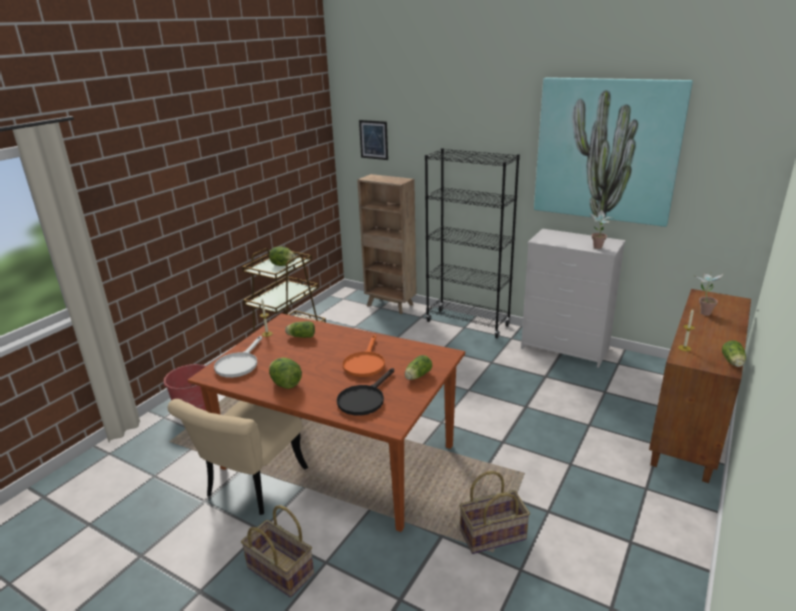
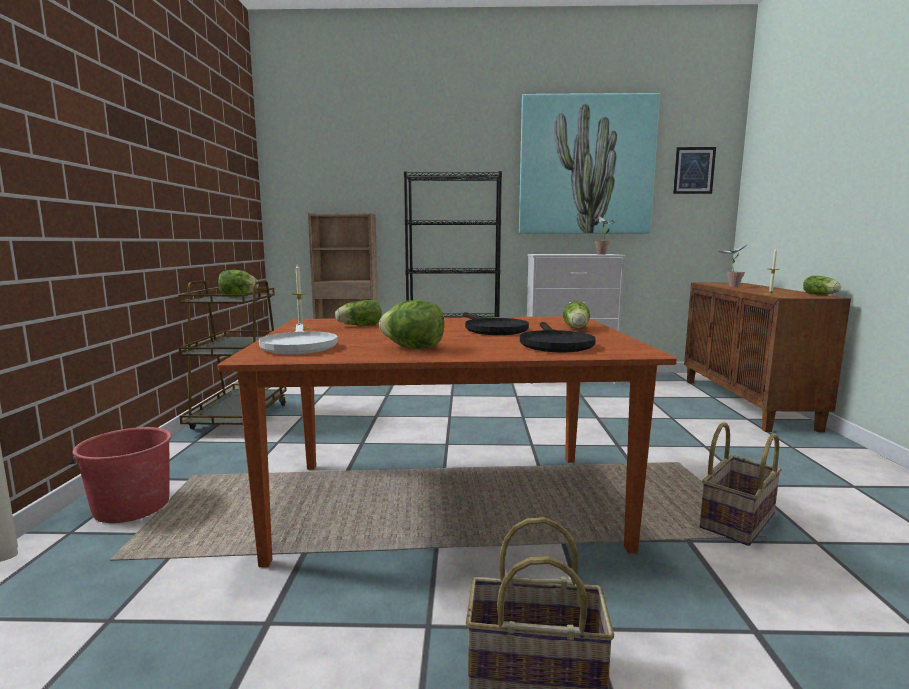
camera: 30 degrees left, 15 degrees down
(250, 486) = (342, 574): beige chair -> none
(365, 363) = (492, 329): orange frying pan -> black frying pan
(373, 139) = (318, 175): picture -> picture (694, 170)

